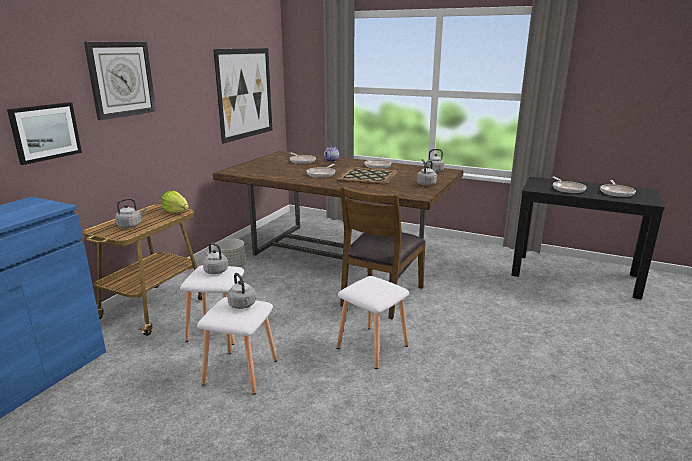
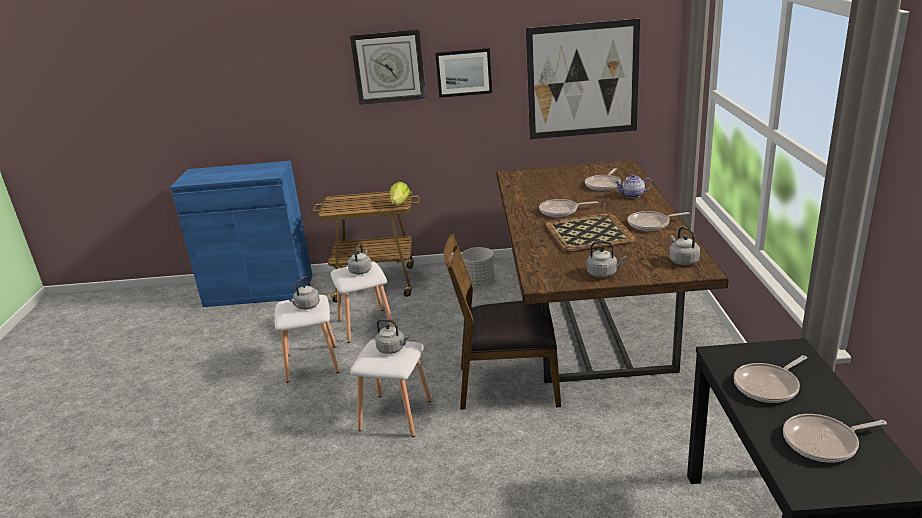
camera: 65 degrees right, 5 degrees up
(45, 132) = (309, 111): picture -> picture (464, 72)
(131, 225) = (352, 204): grey kettle -> grey kettle (392, 349)

